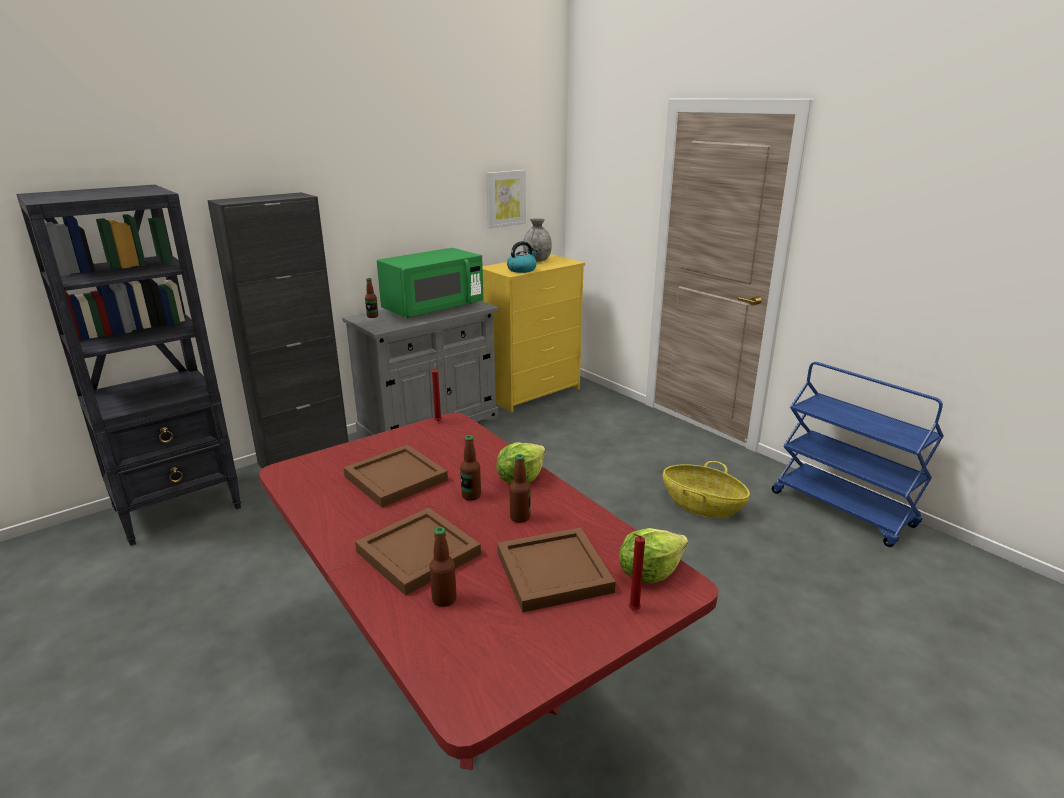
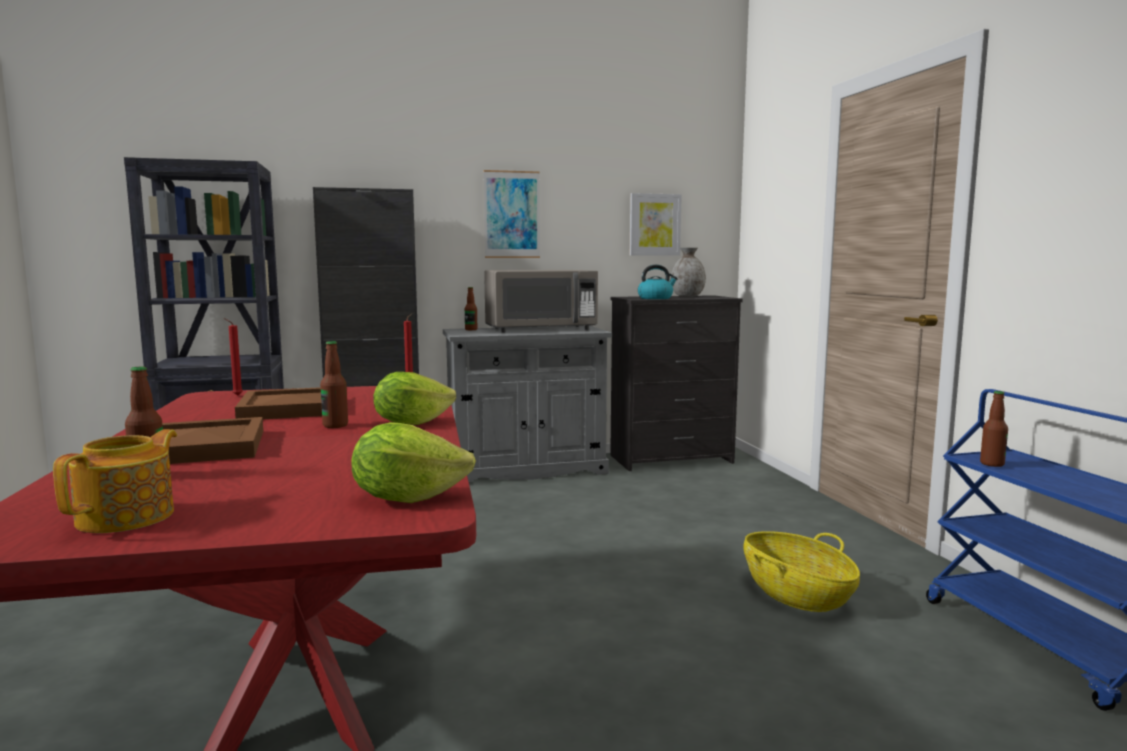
camera: 25 degrees right, 15 degrees down
(392, 203) = (512, 214): none -> picture
(433, 308) = (540, 329): green microwave -> grey microwave
(515, 649) = (128, 517): none -> teapot
(520, 517) = (351, 443): bottle -> bottle (992, 464)
(533, 392) = (672, 459): yellow dresser -> black dresser
(555, 572) = (300, 479): brown tray -> none
(632, 611) = (319, 519): red candle -> red candle (236, 395)

